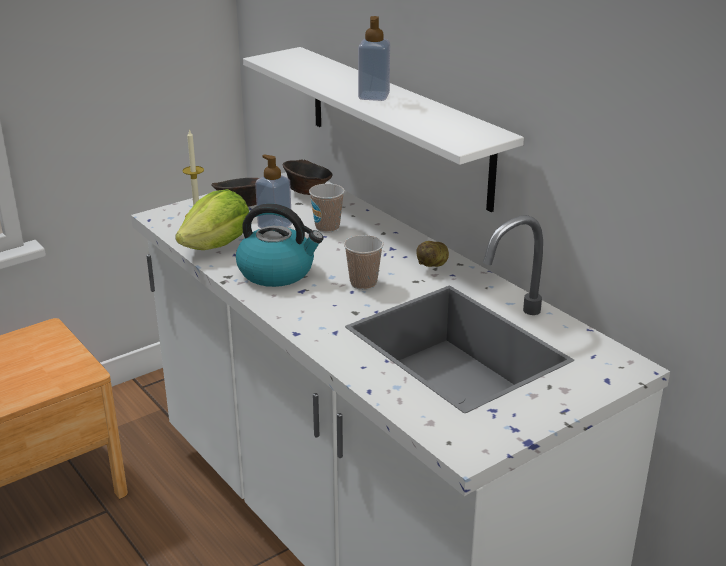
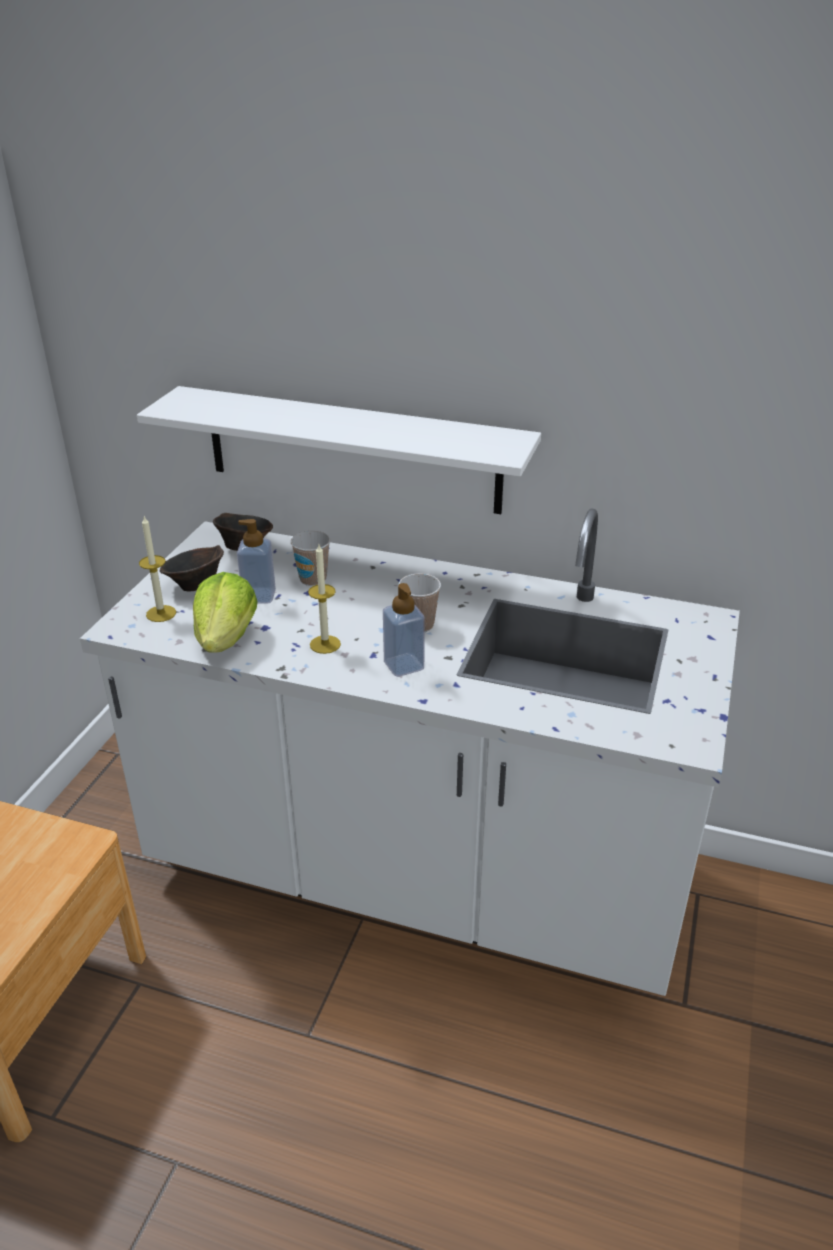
camera: 35 degrees left, 5 degrees up
(277, 272) = (325, 644): kettle -> candle
(374, 96) = (348, 425): soap dispenser -> soap dispenser (403, 665)
(433, 265) = (456, 583): potato -> none

